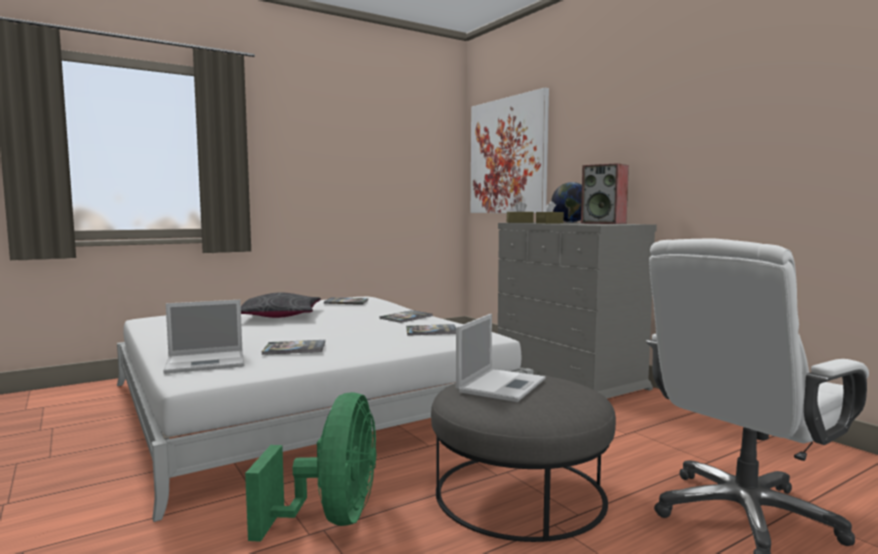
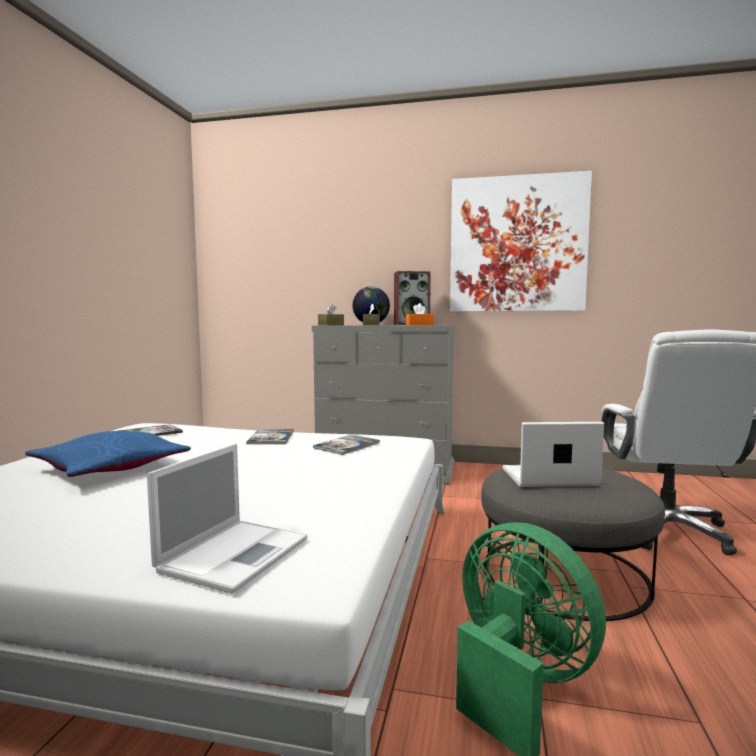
camera: 45 degrees left, 0 degrees up
(279, 316) = (110, 468): grey pillow -> blue pillow
(294, 348) = (287, 499): book -> none
(502, 385) = (547, 477): laptop -> laptop turned 75 degrees counterclockwise
(508, 156) = (265, 257): picture -> picture (517, 244)
(588, 224) = (419, 325): none -> orange tissue box

